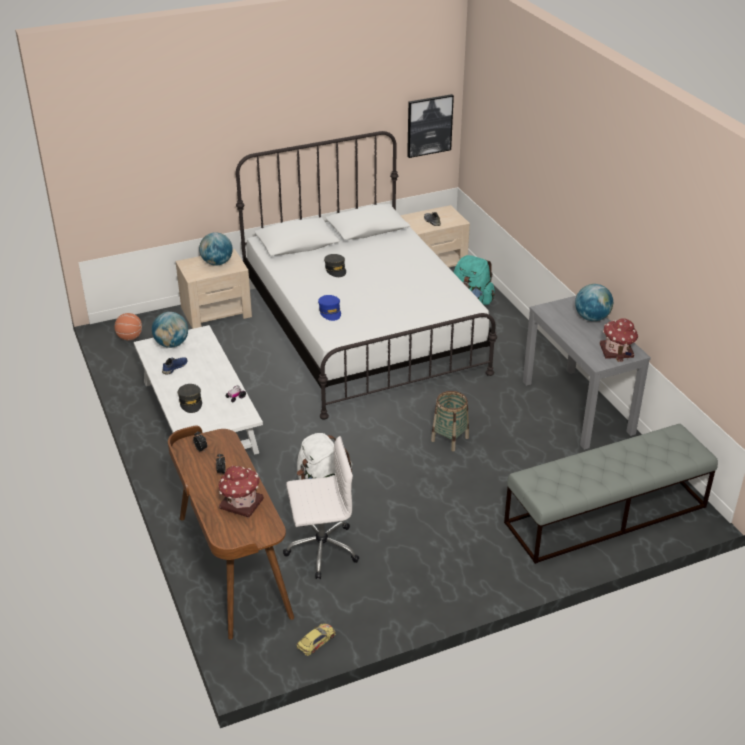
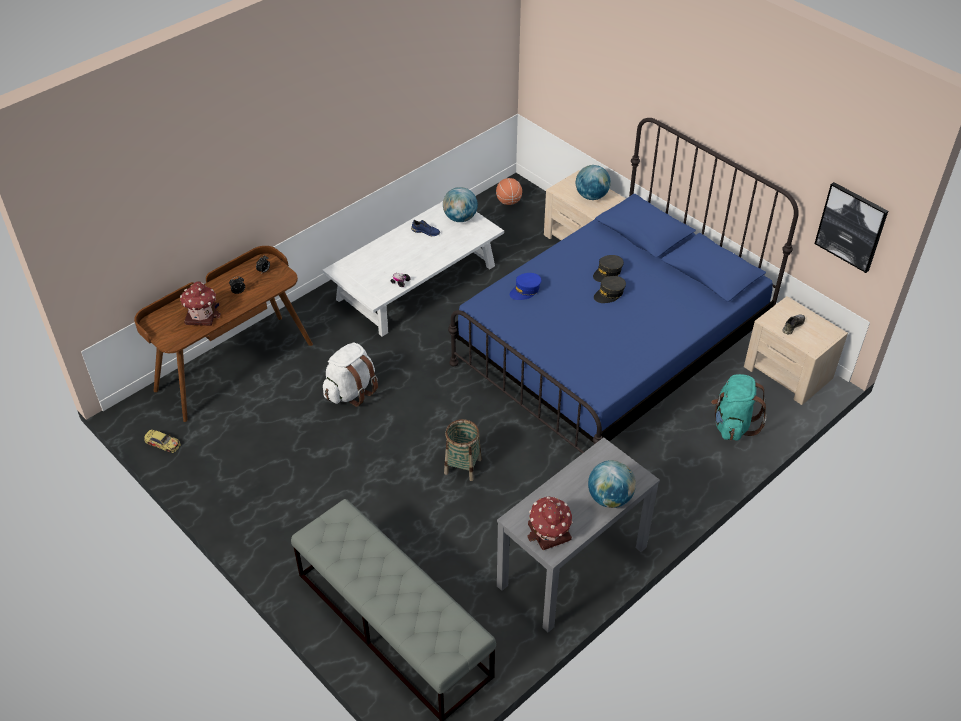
camera: 70 degrees right, 10 degrees up
(190, 402) = (380, 258): grey cap -> grey cap (609, 294)
(320, 549) = (271, 414): white office chair -> none
(362, 332) = (611, 351): white bed -> blue bed

